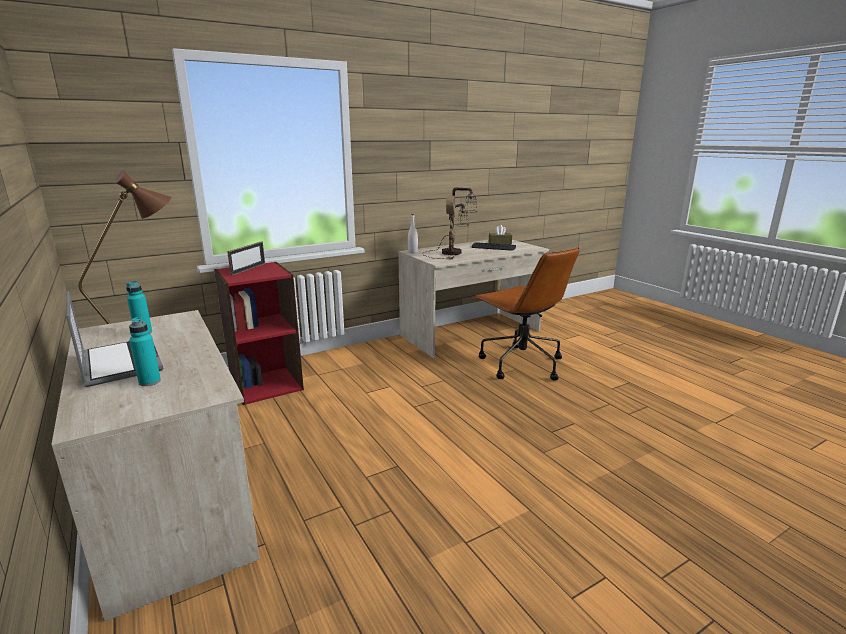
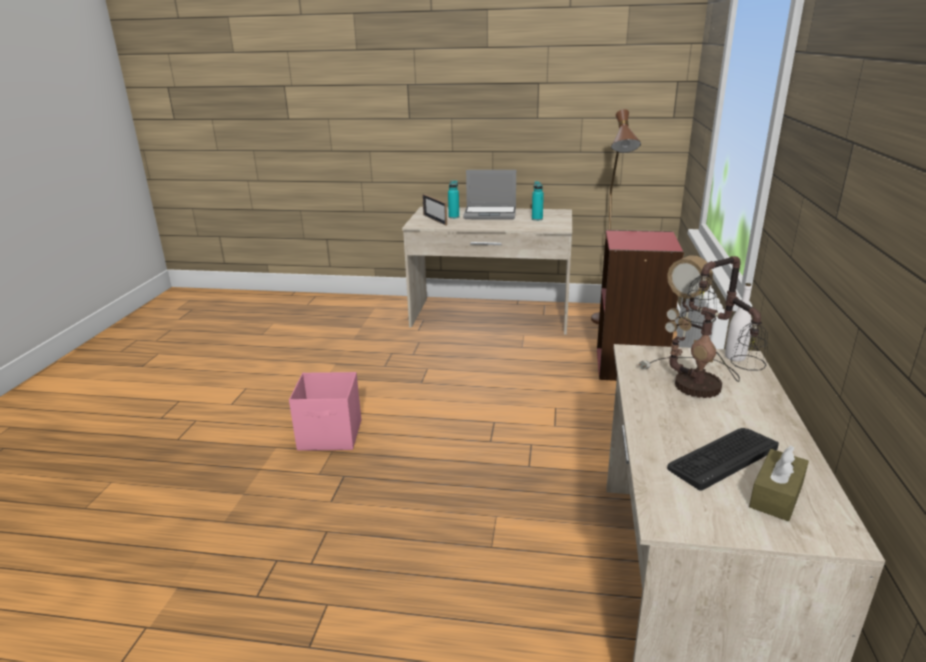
camera: 130 degrees right, 5 degrees up
(248, 269) = (655, 239): picture frame -> picture frame (435, 220)
(520, 363) = (501, 564): brown office chair -> none
(531, 465) = (331, 435): none -> pink storage box

